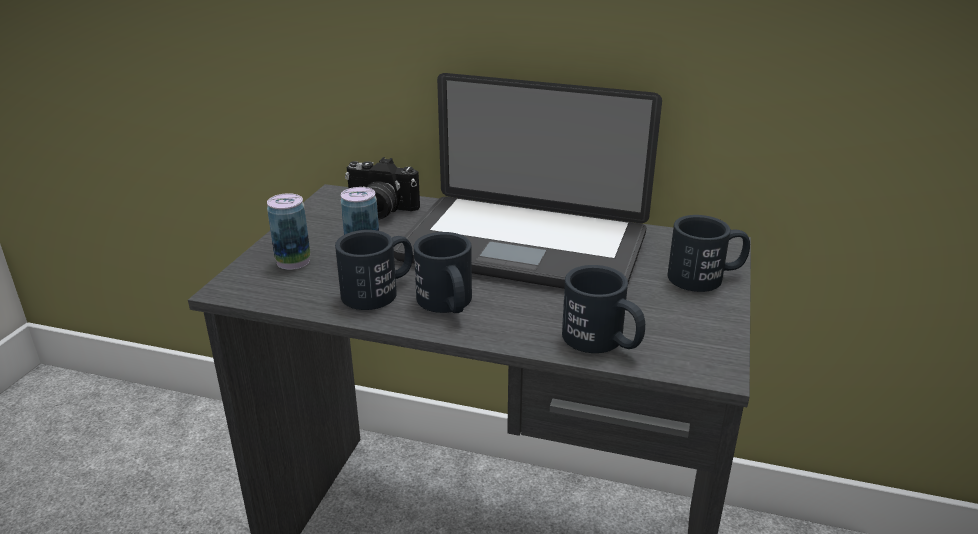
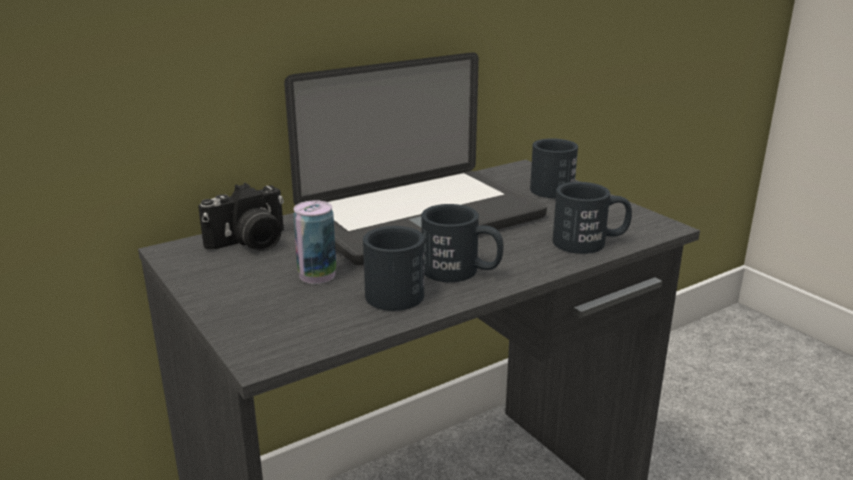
camera: 50 degrees left, 5 degrees down
(293, 261) = (270, 309): can -> none

